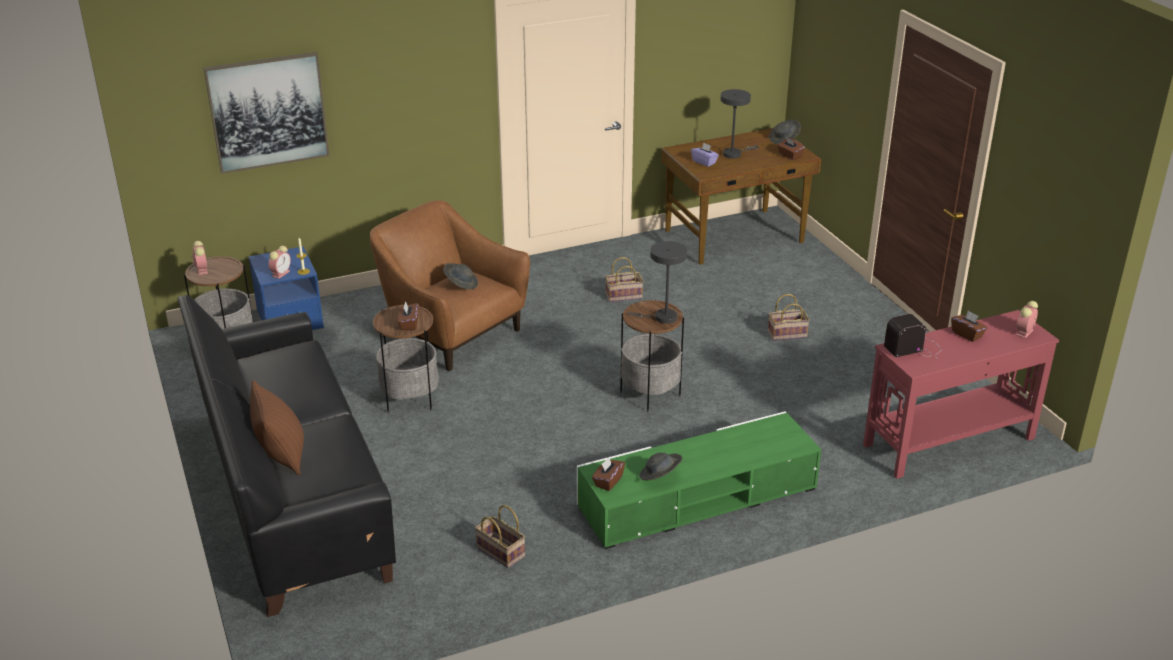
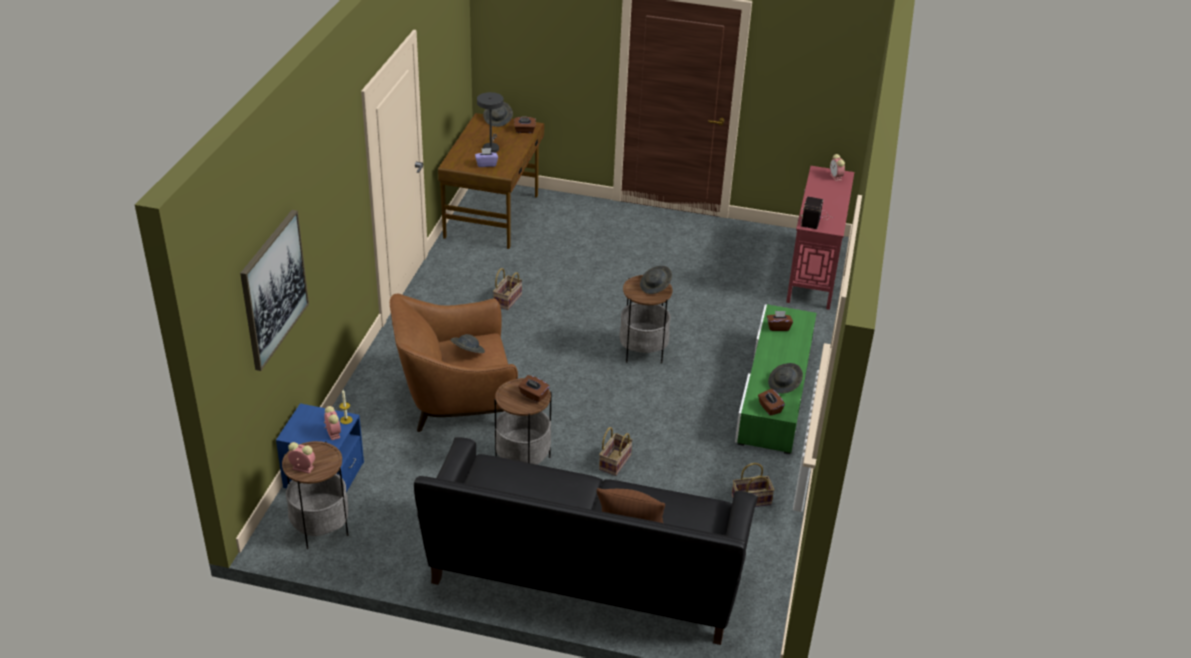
camera: 55 degrees left, 5 degrees up
(661, 317) = (655, 287): grey table lamp -> grey hat
(787, 333) = (639, 262): basket -> basket (614, 461)
(967, 334) = (818, 194): brown tissue box -> brown tissue box (778, 327)

